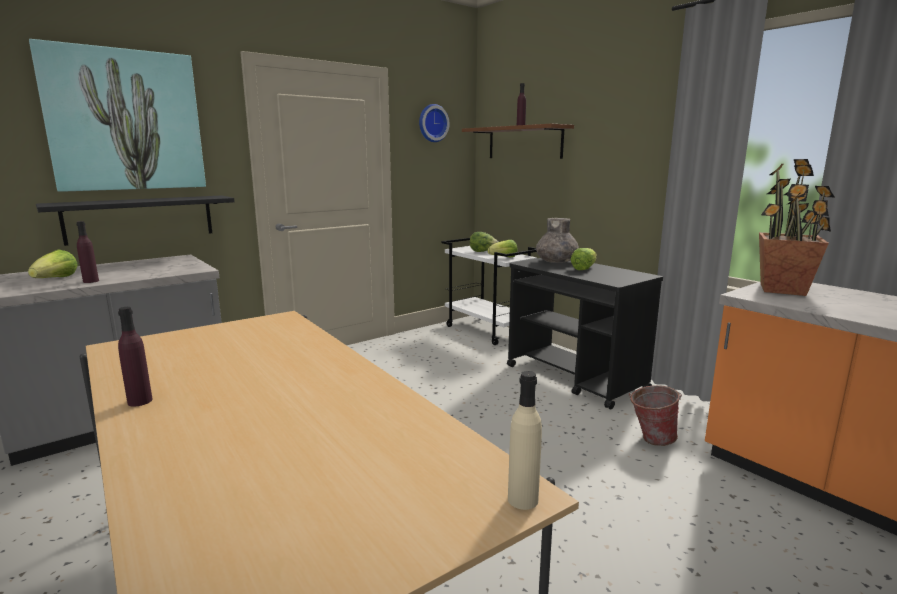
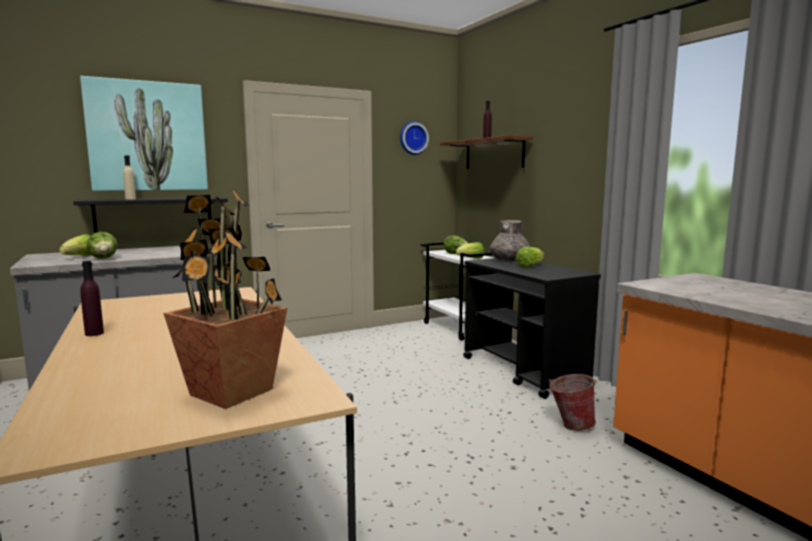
camera: 10 degrees right, 5 degrees down
(91, 281) = (104, 259): purple bottle -> lettuce
(523, 499) = (315, 402): beige bottle -> beige bottle (130, 199)
(783, 290) = (685, 282): potted plant -> potted plant (230, 392)

